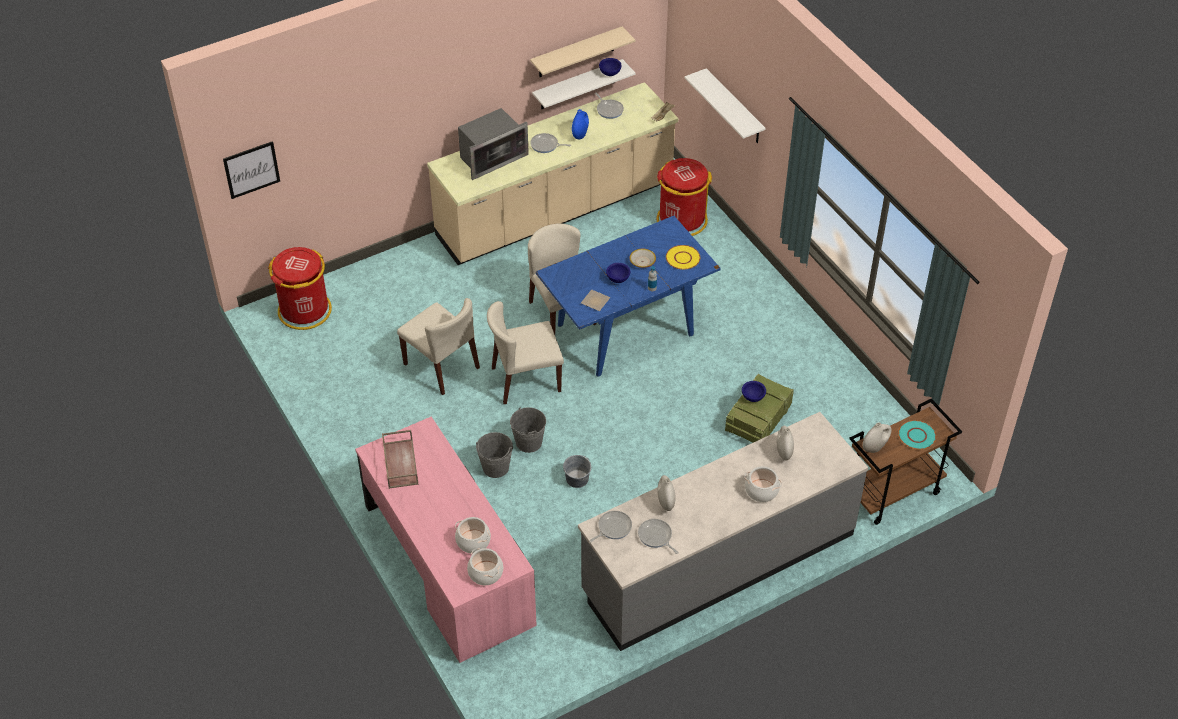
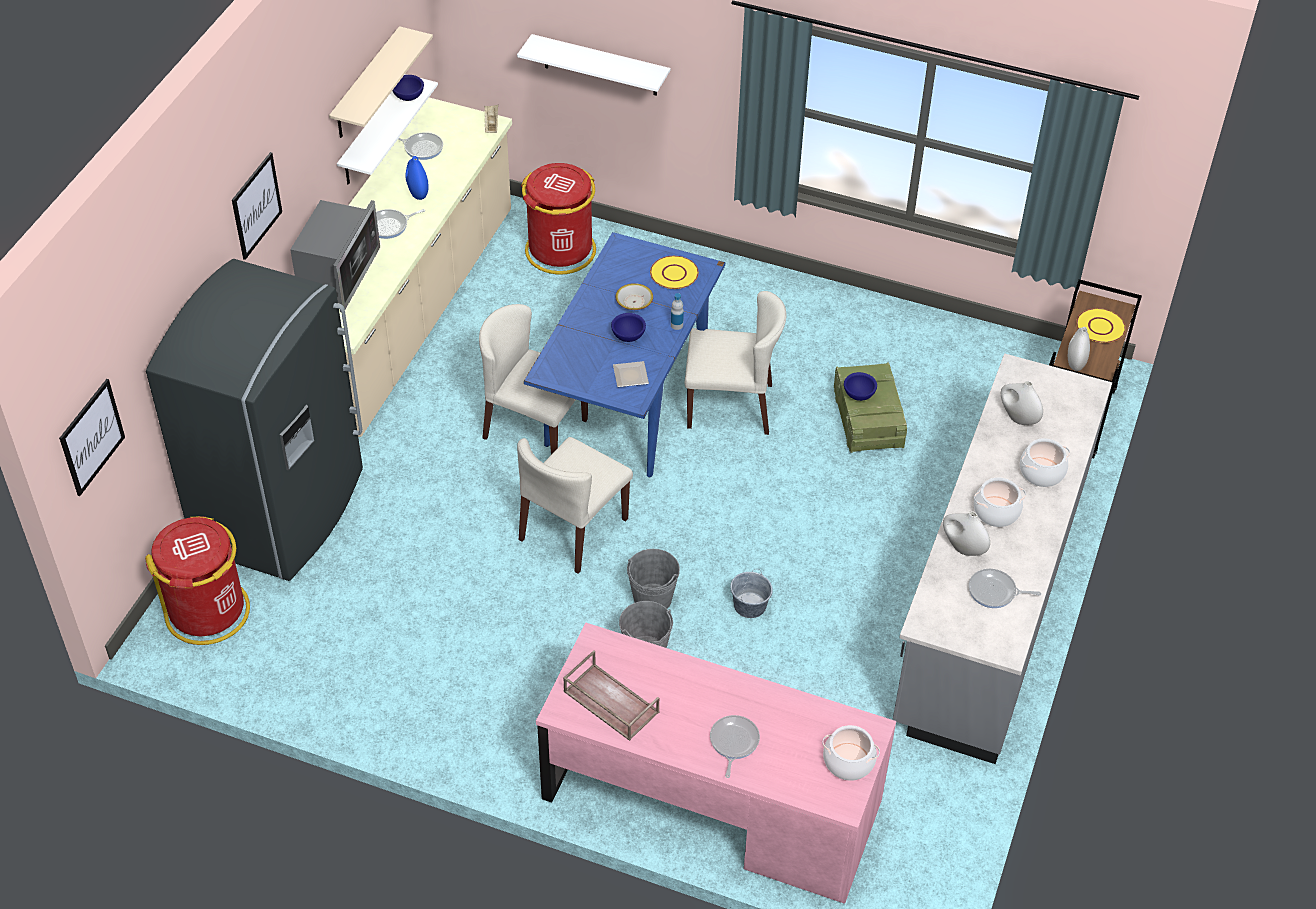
camera: 40 degrees left, 0 degrees up
(390, 281) = (283, 511): none -> grey fridge
(440, 90) = (256, 205): none -> picture
(442, 366) = (457, 574): beige chair -> beige chair (731, 406)
(473, 541) = (795, 735): cooking pot -> cooking pot (996, 511)
(613, 528) = (941, 612): frying pan -> frying pan (733, 742)
(917, 435) = (1100, 326): turquoise plate -> yellow plate

